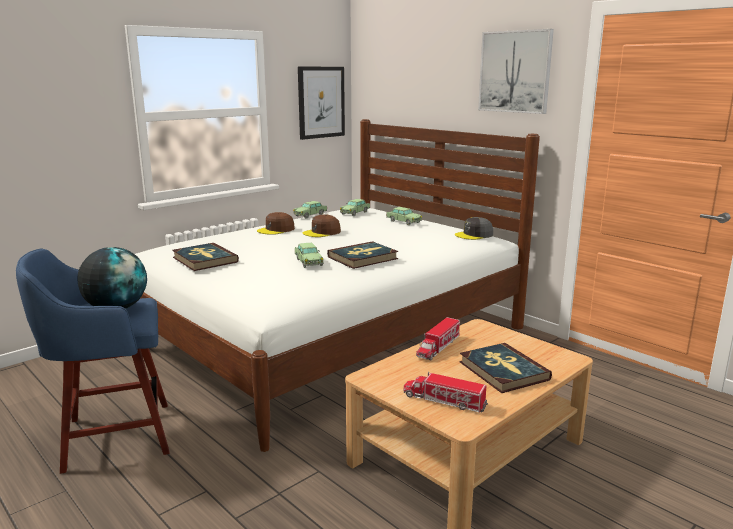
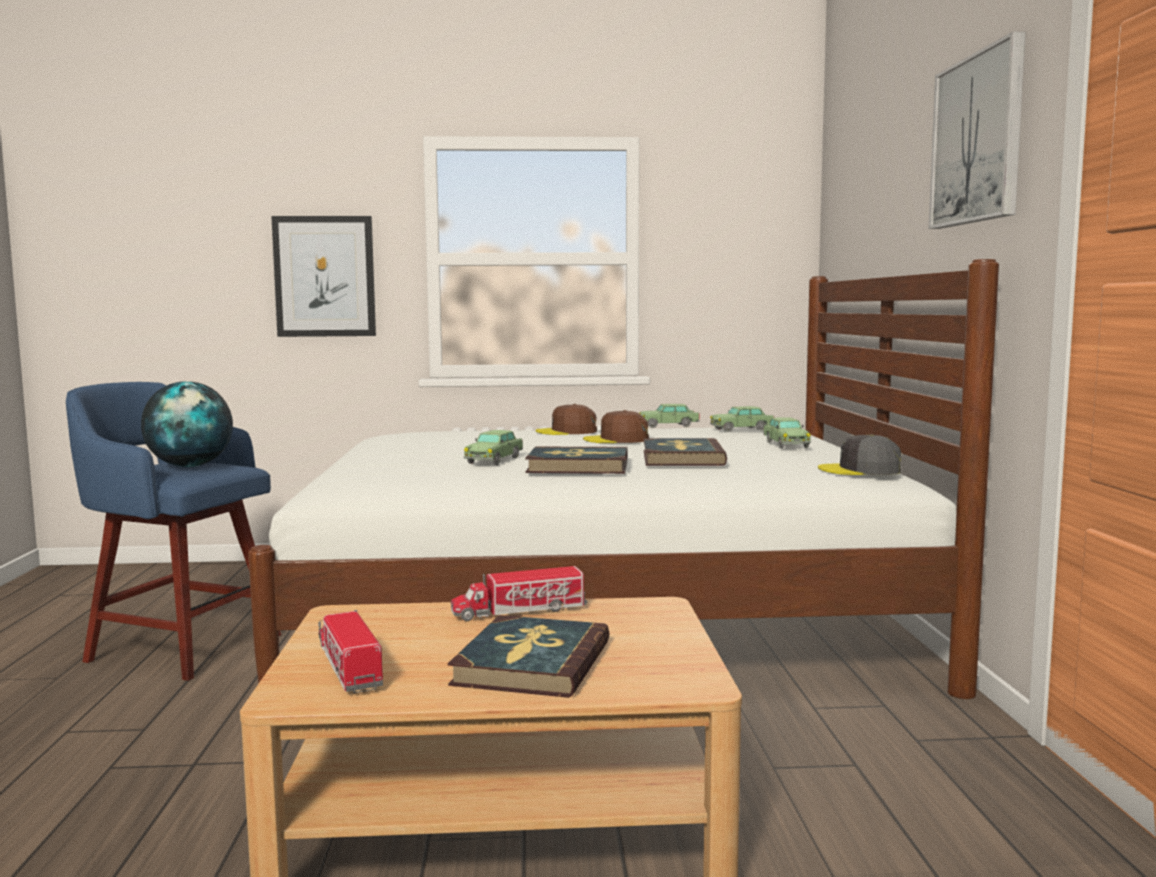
camera: 40 degrees right, 10 degrees down
(204, 260) = (394, 444): book -> book (681, 458)
(321, 102) = (750, 249): picture -> picture (325, 276)

